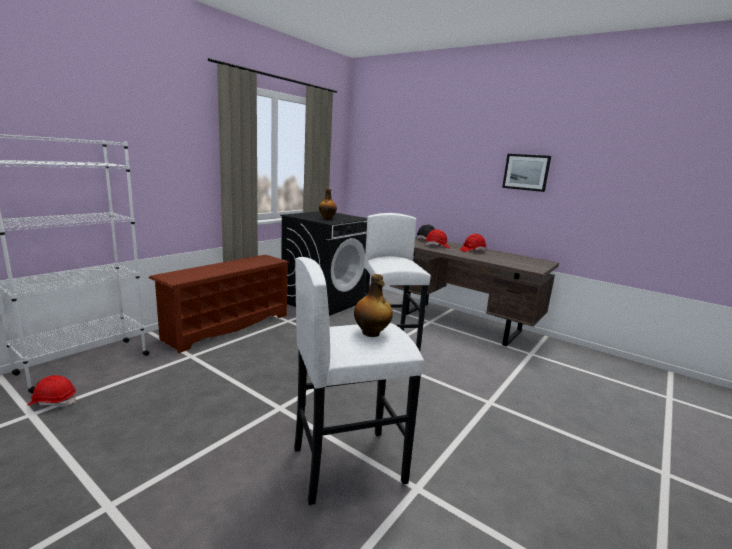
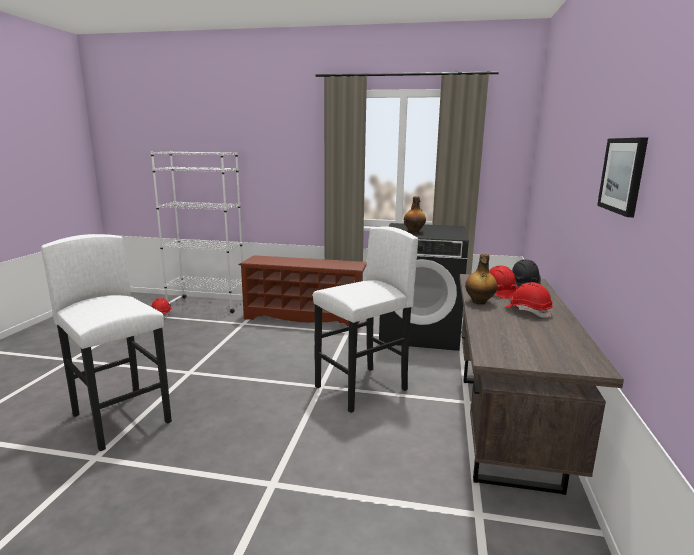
camera: 65 degrees right, 0 degrees up
(371, 333) = (108, 307): bottle -> bottle (479, 302)

